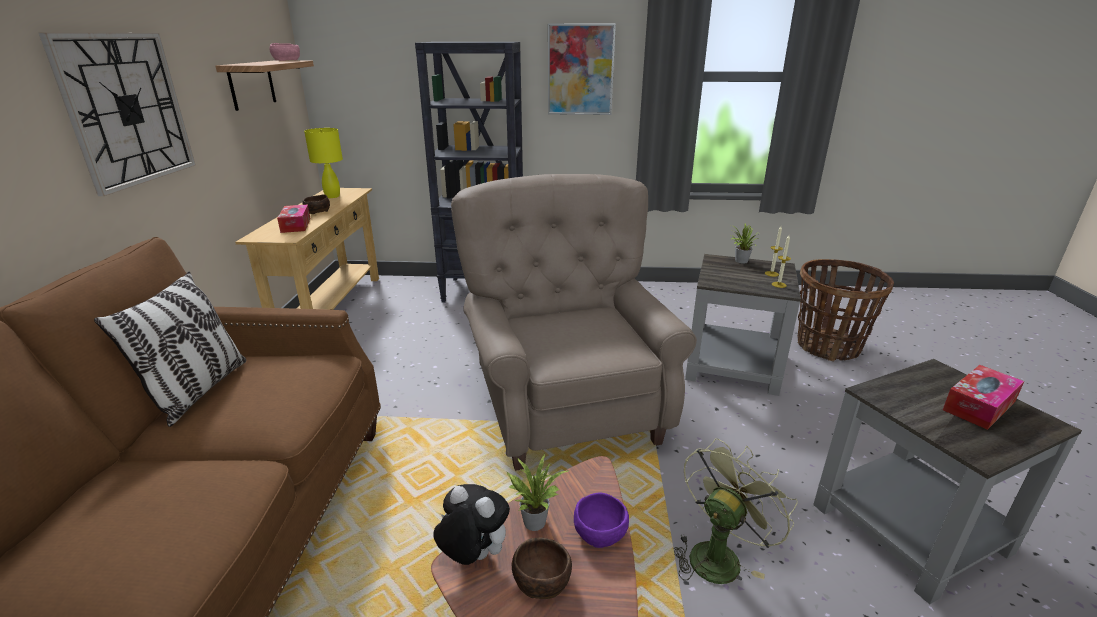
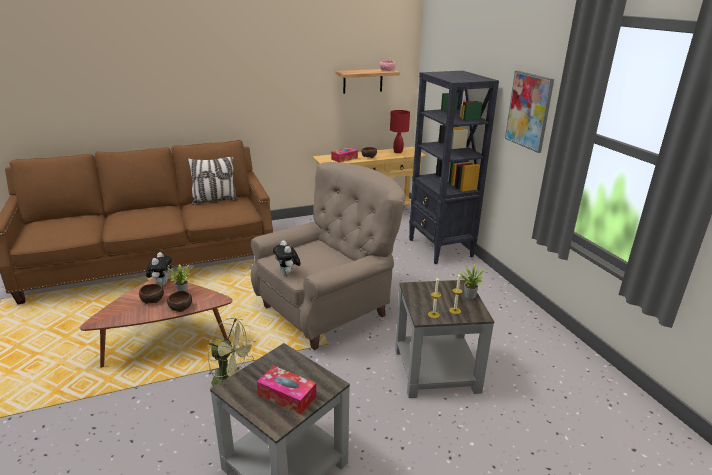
camera: 65 degrees right, 0 degrees up
(127, 110) = (270, 88): wall clock -> none
(333, 196) = (398, 152): yellow table lamp -> red table lamp
(601, 532) = (180, 307): purple bowl -> brown bowl
(612, 361) = (287, 274): none -> plush toy
(828, 346) = (525, 428): basket -> none

